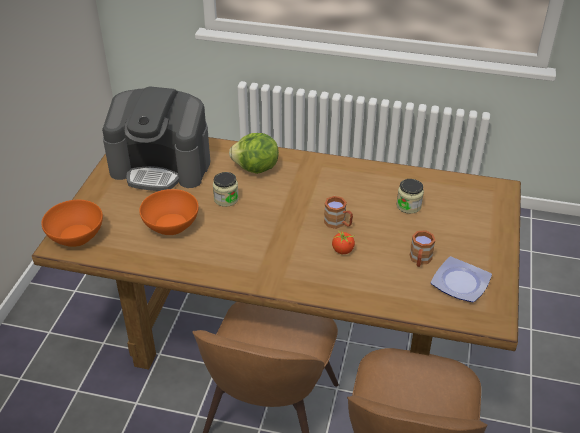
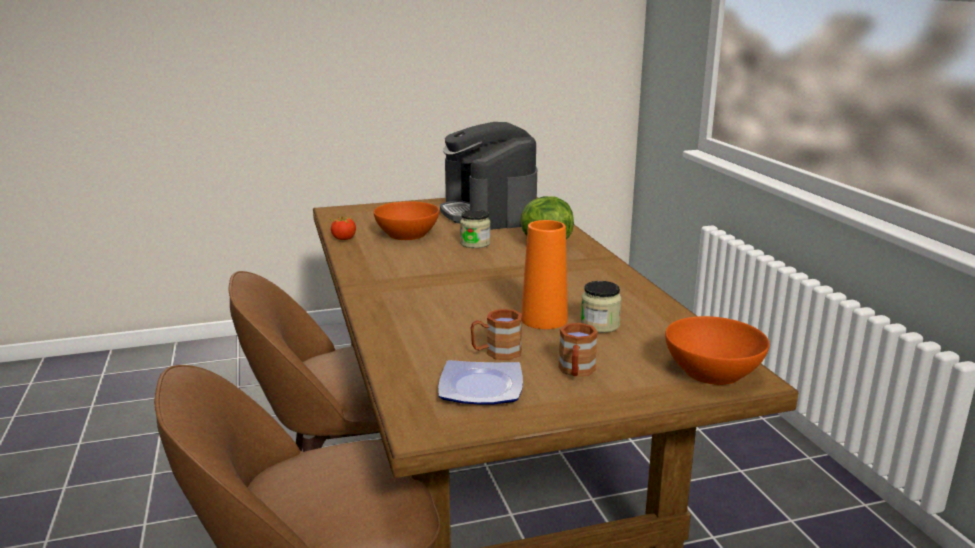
camera: 60 degrees right, 20 degrees down
(76, 236) = (352, 212): orange bowl -> orange bowl (712, 372)
(338, 223) = (506, 296): brown mug -> brown mug (576, 372)
(343, 250) = (460, 308): tomato -> tomato (343, 239)
(385, 223) = (544, 319): none -> orange vase

